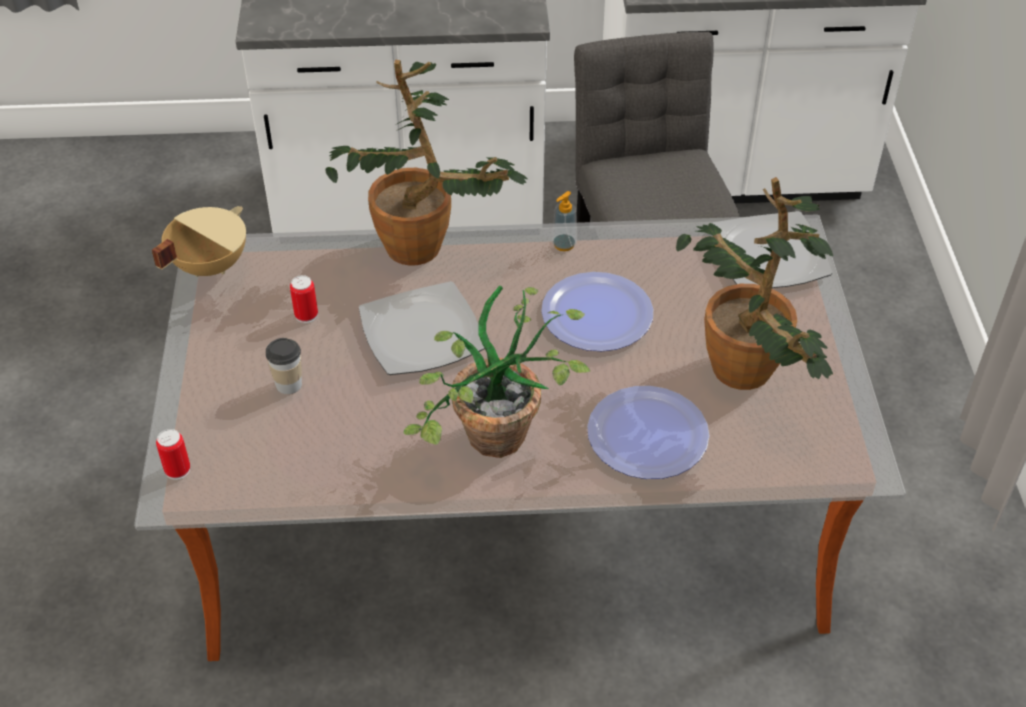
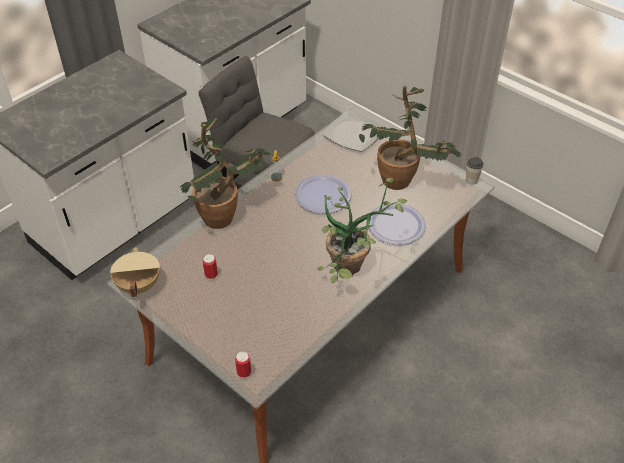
camera: 45 degrees left, 0 degrees up
(289, 384) = (242, 306): cup -> cup (471, 180)
(423, 333) = (268, 248): plate -> none

